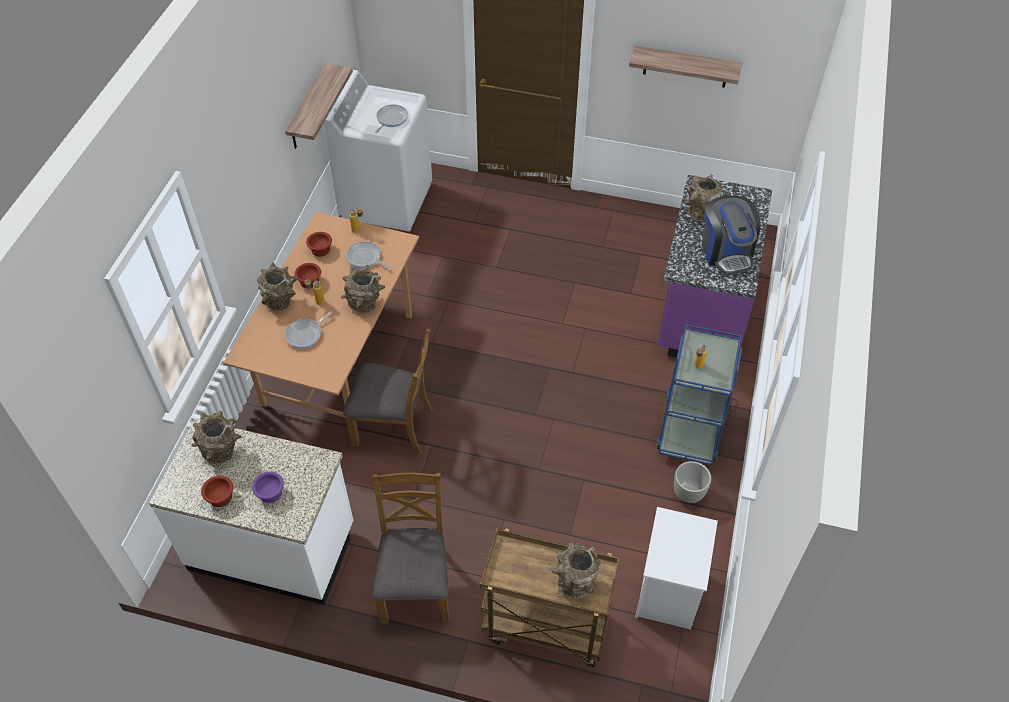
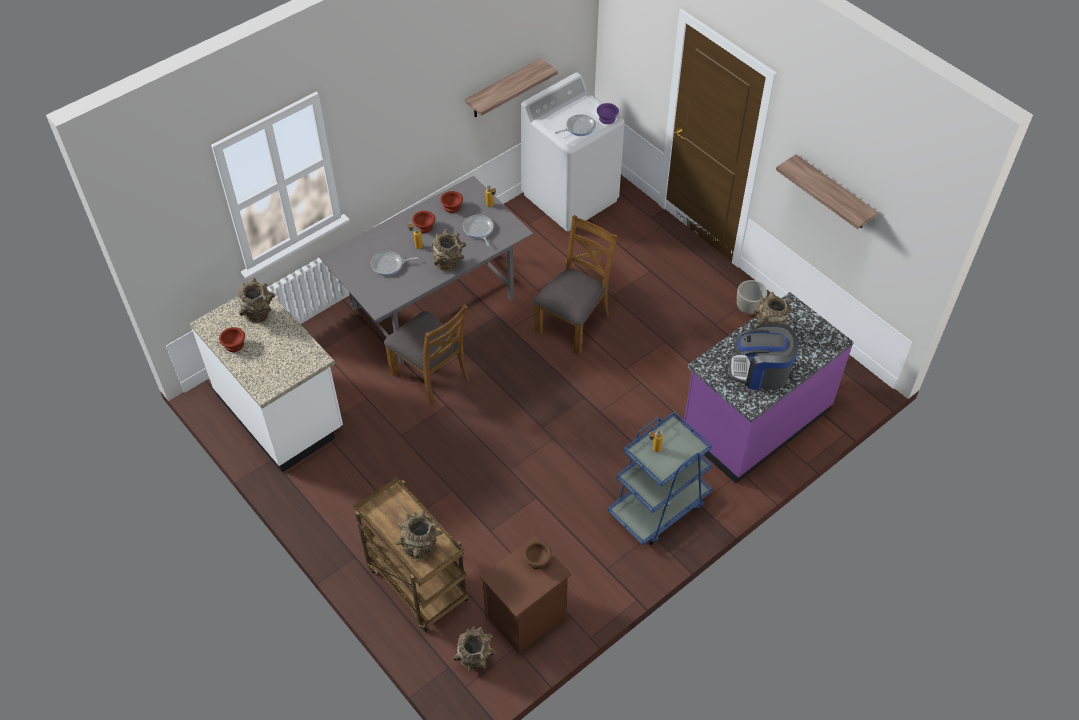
camera: 35 degrees right, 0 degrees up
(271, 492) = (267, 360): purple bowl -> purple bowl (607, 118)
(281, 302) = (392, 232): brown vase -> brown vase (476, 659)
(339, 360) = (432, 304): brown dining table -> grey dining table
(415, 584) = (352, 497): brown chair -> brown chair (573, 323)
(669, 593) = (526, 619): white nightstand -> brown nightstand
(678, 526) = (537, 559): none -> brown bowl
(688, 493) = (608, 556): grey planter -> grey planter (748, 308)
(726, 251) = (760, 372): coffee machine -> coffee machine turned 75 degrees clockwise

